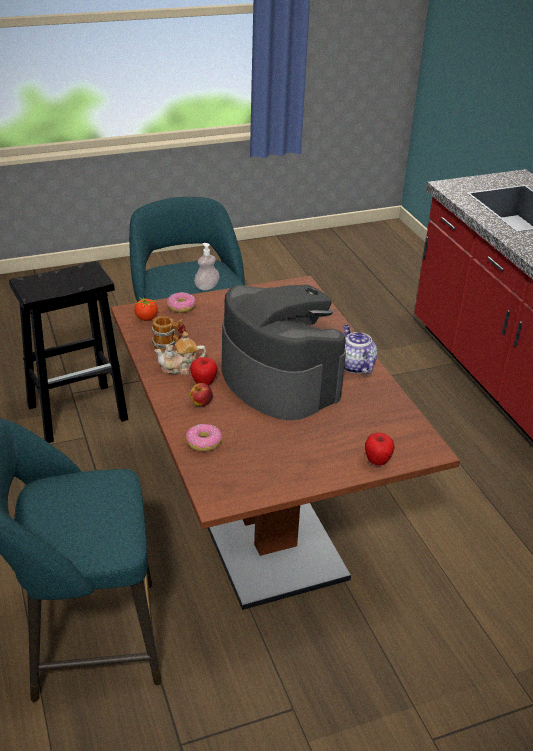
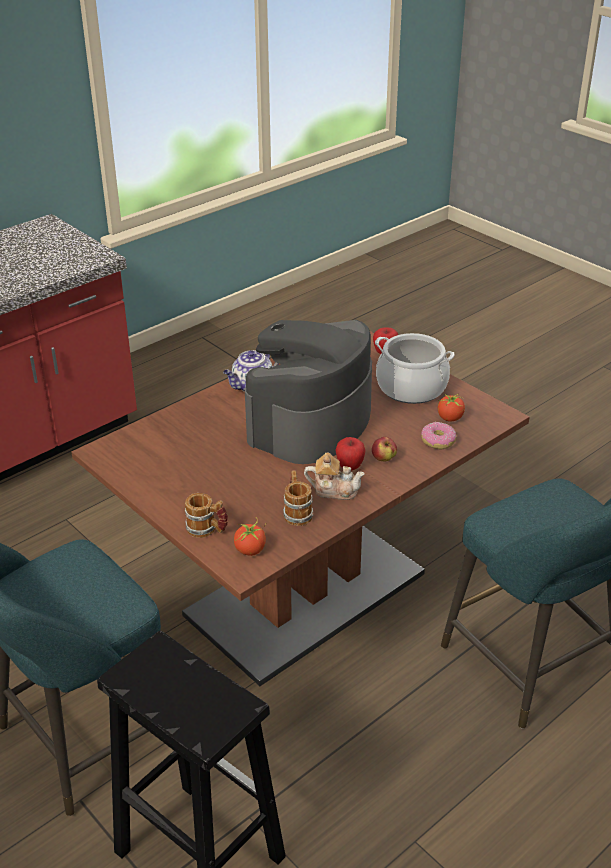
camera: 110 degrees left, 0 degrees up
(180, 367) = (334, 490): teapot -> teapot turned 45 degrees counterclockwise
(181, 307) = (207, 530): donut -> mug
(207, 287) = (86, 570): soap dispenser -> none
(234, 463) = (450, 418): none -> tomato
(301, 457) = (411, 388): none -> cooking pot

